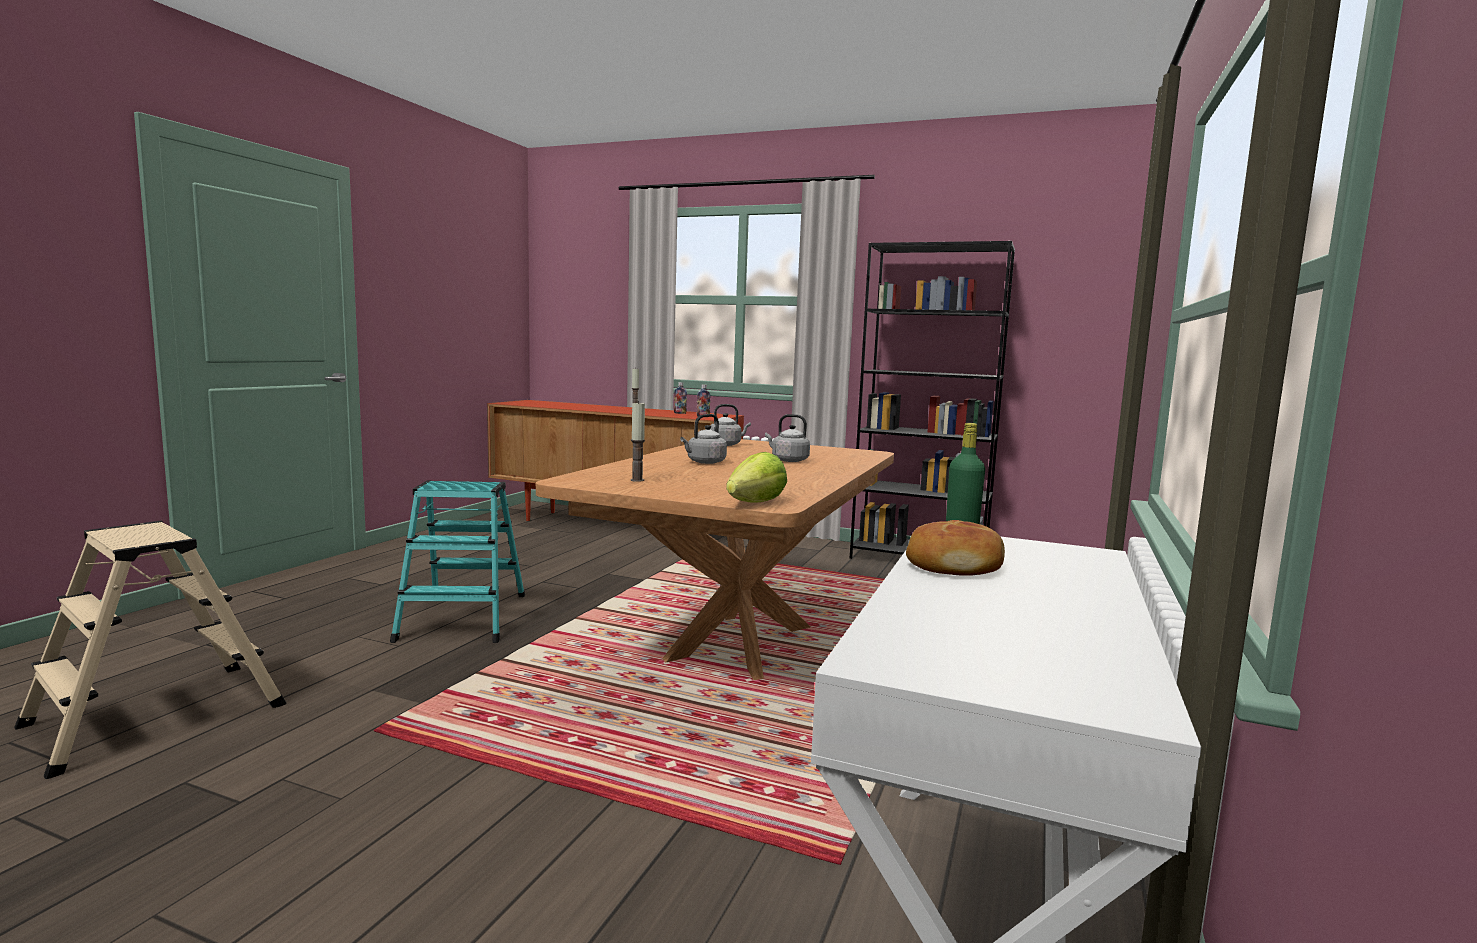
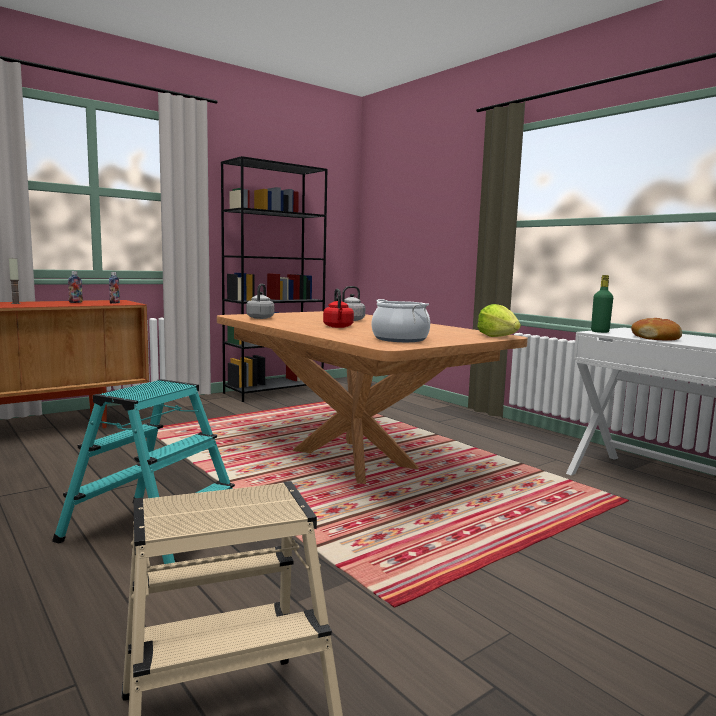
camera: 60 degrees left, 0 degrees up
(637, 480) = (400, 339): candle -> cooking pot
(704, 462) = (338, 327): grey kettle -> red kettle

